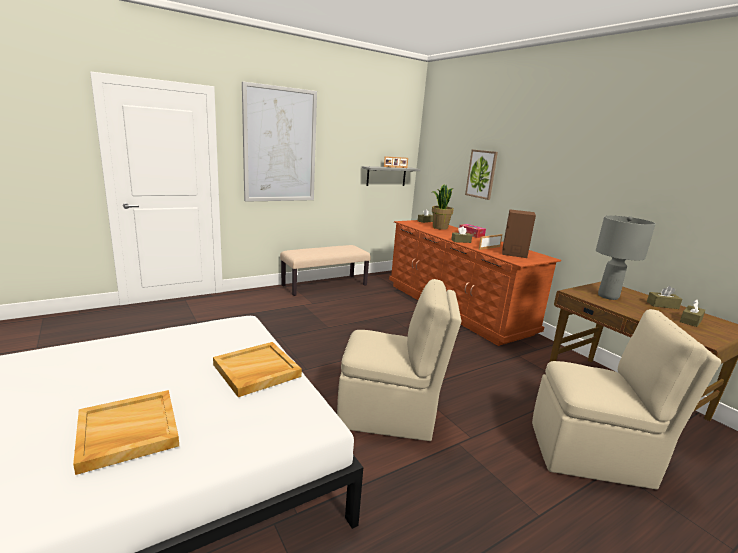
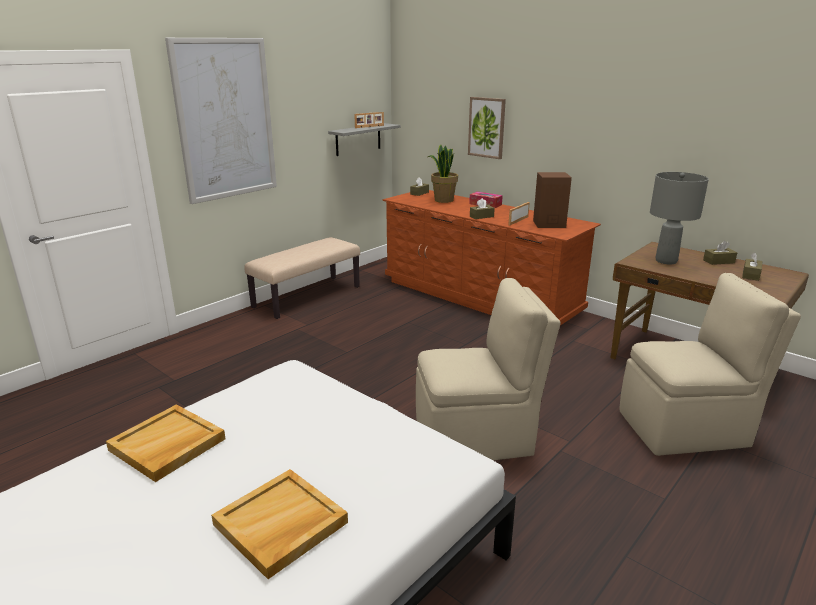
camera: 15 degrees left, 5 degrees up
(256, 371) = (358, 425): beige tray -> beige tray (167, 445)

